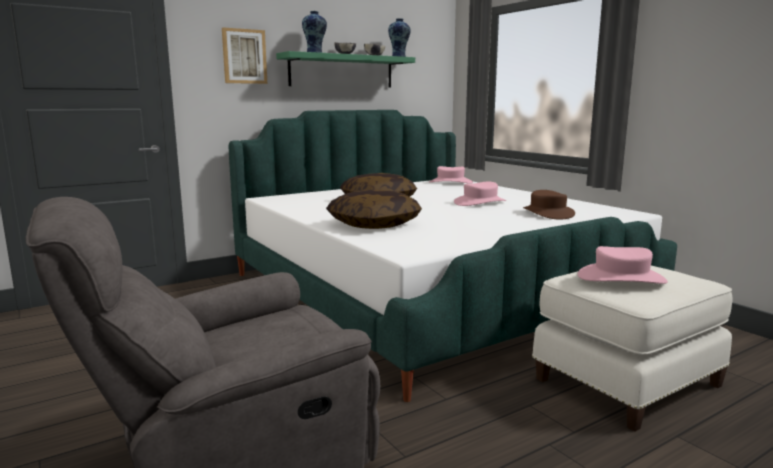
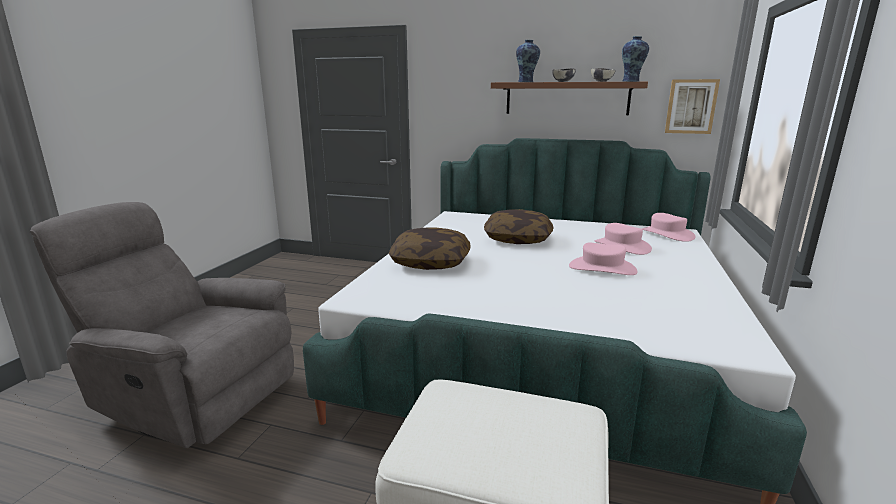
camera: 50 degrees right, 5 degrees up
(244, 56) = (467, 87): picture -> picture (691, 106)
(342, 71) = (566, 98): green shelf -> brown shelf
(547, 213) = (623, 307): brown hat -> none
(621, 278) = (473, 418): pink hat -> pink hat (621, 246)

